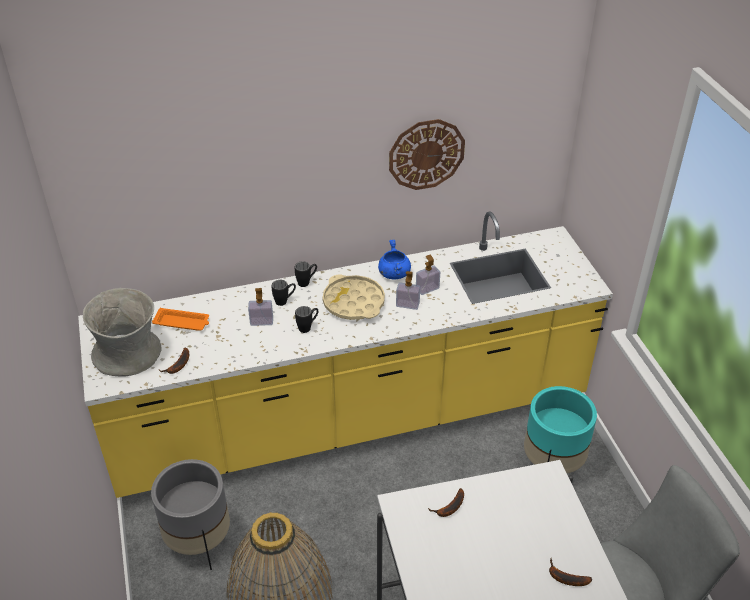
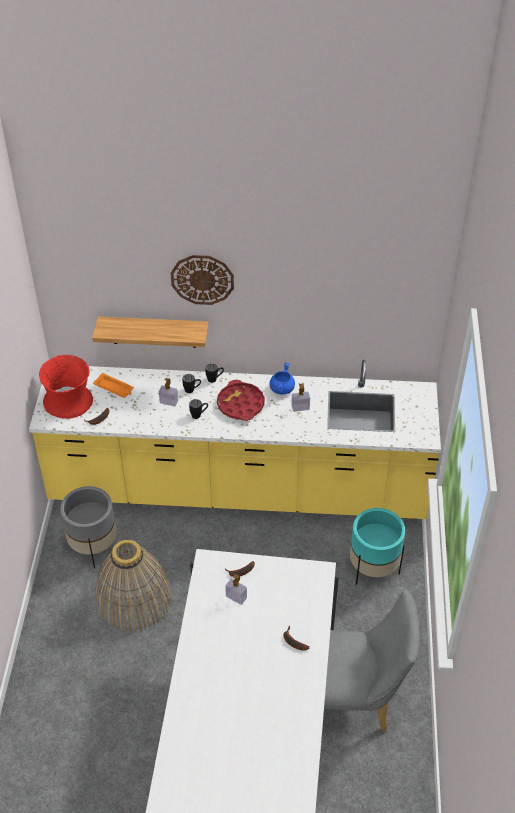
camera: 20 degrees right, 5 degrees up
(128, 355) = (69, 403): grey vase -> red vase
(219, 236) = (154, 332): none -> shelf
(353, 302) = (240, 404): beige tray -> red tray
(407, 304) = (279, 416): soap dispenser -> soap dispenser (236, 597)
(426, 154) = (318, 306): wall clock -> wall clock (202, 279)

